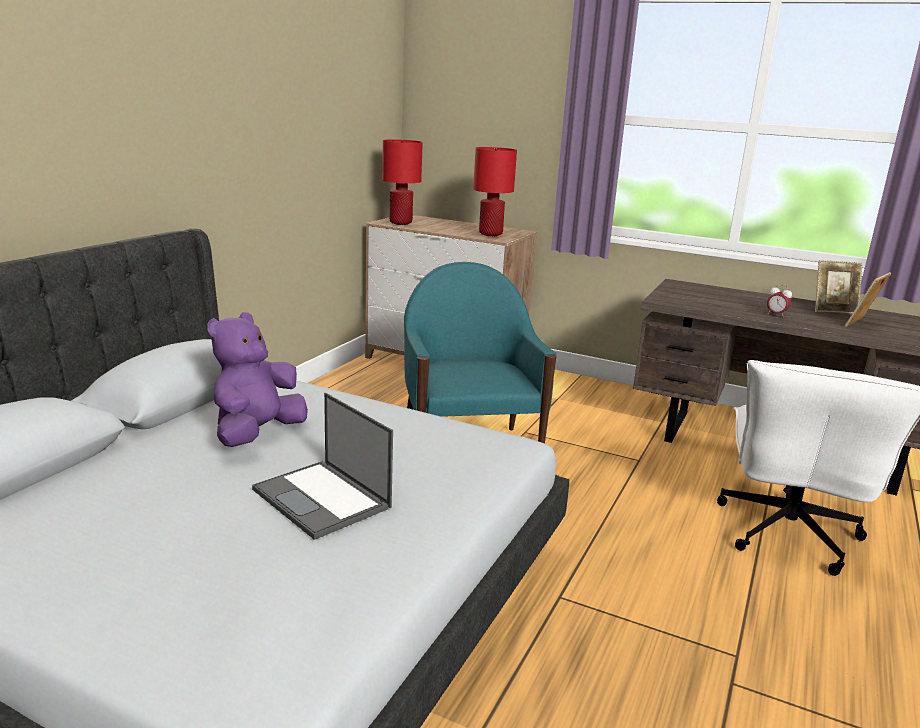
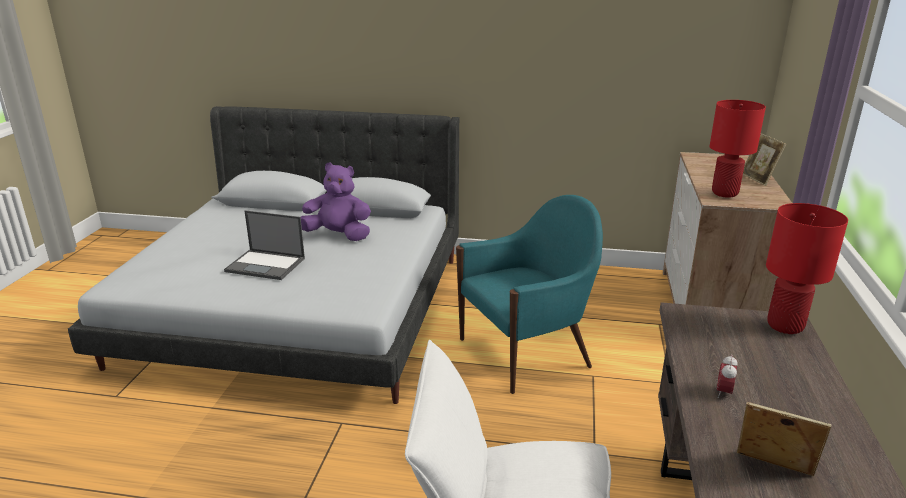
camera: 75 degrees right, 5 degrees up
(323, 499) = (266, 265): laptop -> laptop turned 105 degrees counterclockwise
(400, 224) = (701, 161): red table lamp -> red table lamp (785, 328)
(833, 311) = (827, 450): picture frame -> picture frame (758, 179)

